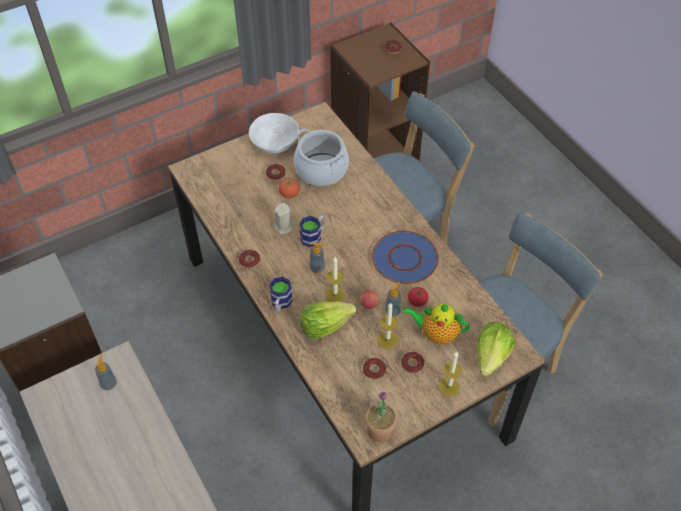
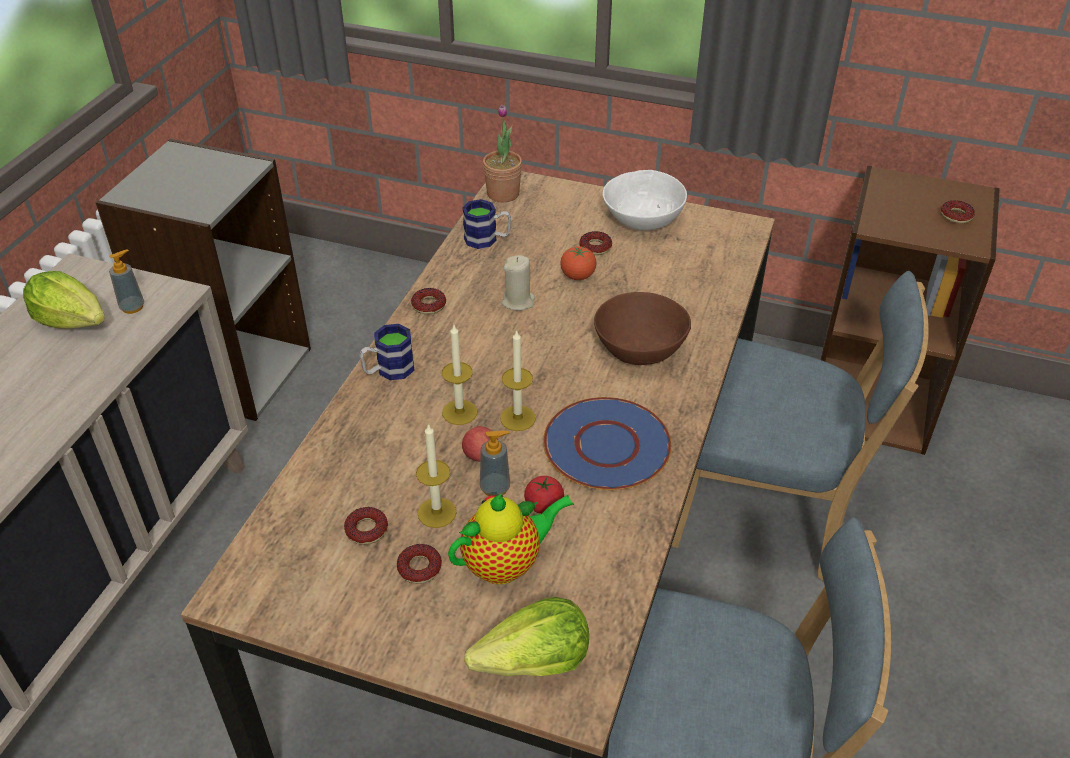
camera: 50 degrees right, 10 degrees down
(314, 236) = (536, 335): mug -> mug (487, 239)
(317, 268) = (486, 369): soap dispenser -> none
(321, 169) = (656, 279): cooking pot -> none
(325, 325) = (397, 432): lettuce -> lettuce (73, 321)
(359, 207) = (639, 348): none -> brown bowl
(379, 431) = (260, 600): potted plant -> potted plant (503, 194)
(436, 333) = (506, 563): teapot -> teapot turned 90 degrees clockwise
(449, 386) = (419, 639): candle -> candle (517, 418)

